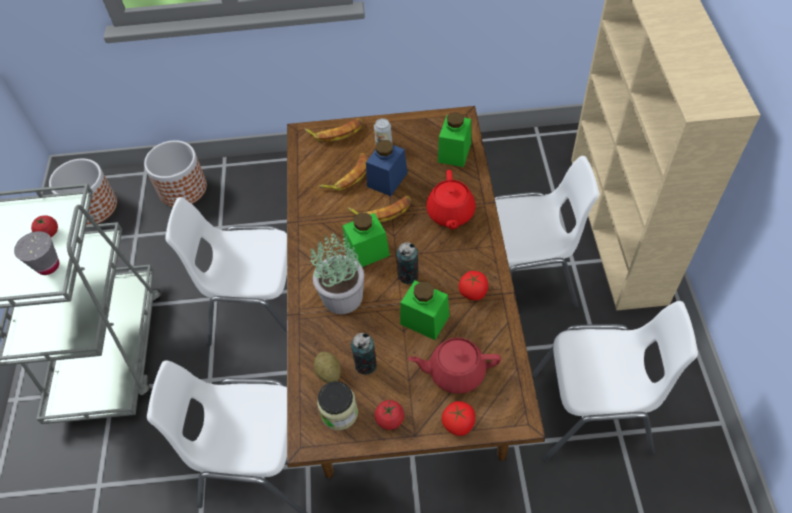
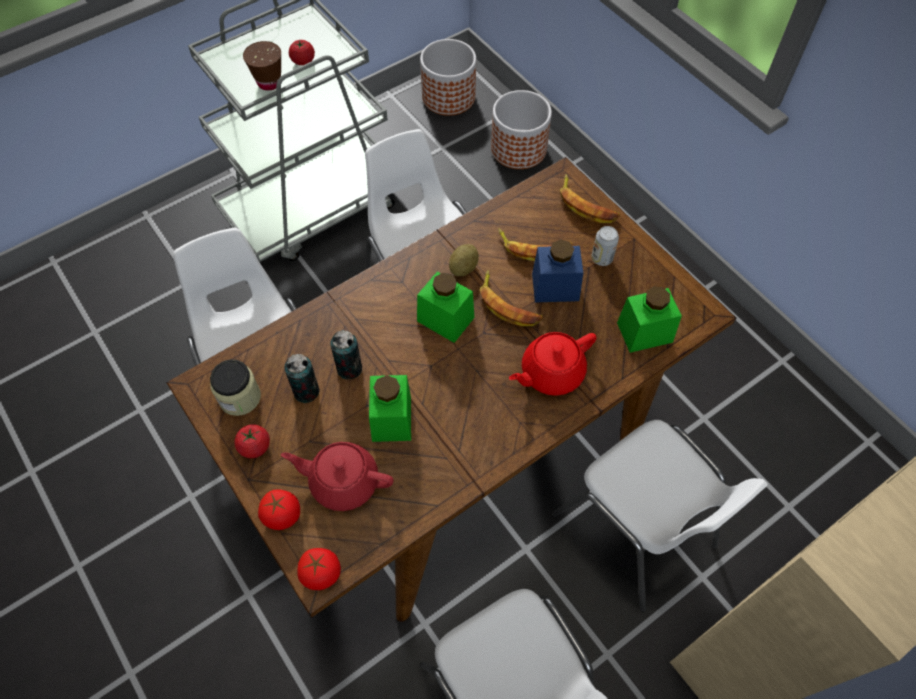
camera: 55 degrees right, 5 degrees up
(48, 266) = (269, 82): grey cup -> brown cup
(329, 373) = (279, 364): potato -> potato (463, 268)
(342, 296) = (376, 326): potted plant -> none
(408, 276) = (438, 374): can -> can (349, 369)
(455, 372) = (343, 481): red teapot -> red teapot turned 45 degrees counterclockwise
(473, 292) = (457, 449): tomato -> tomato (321, 573)

